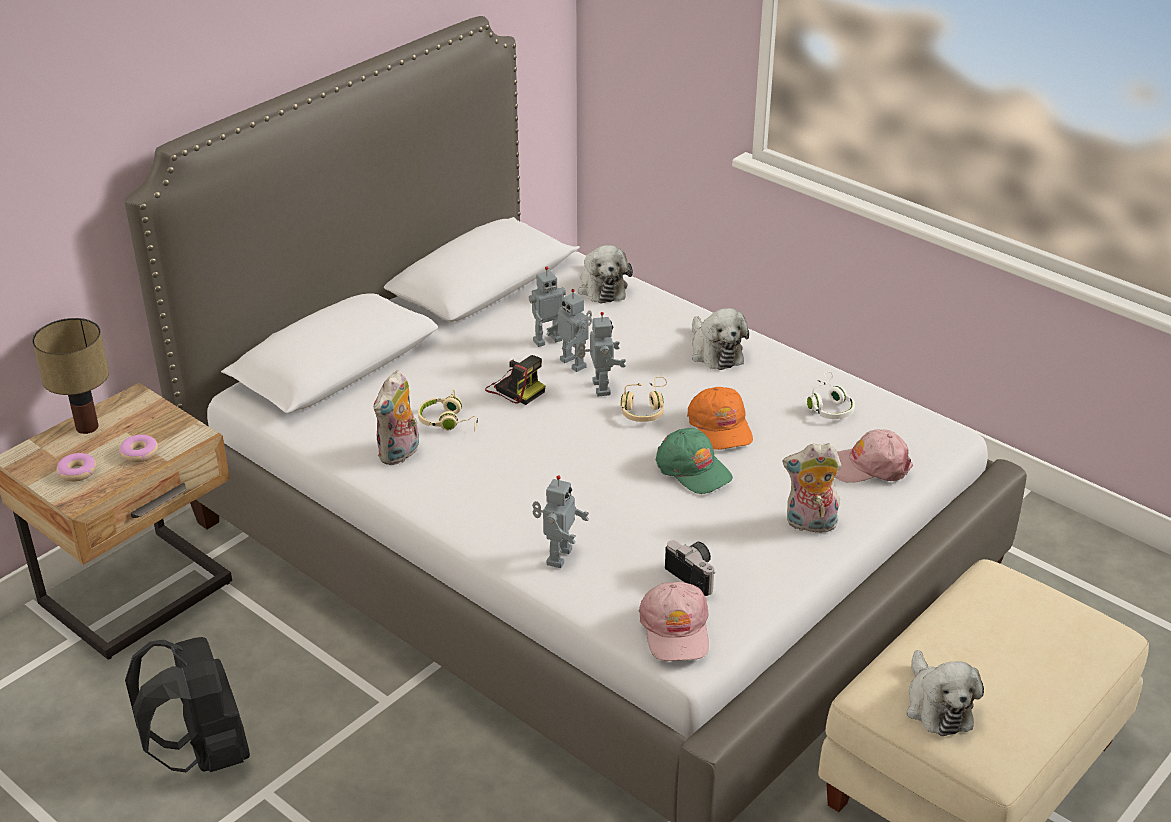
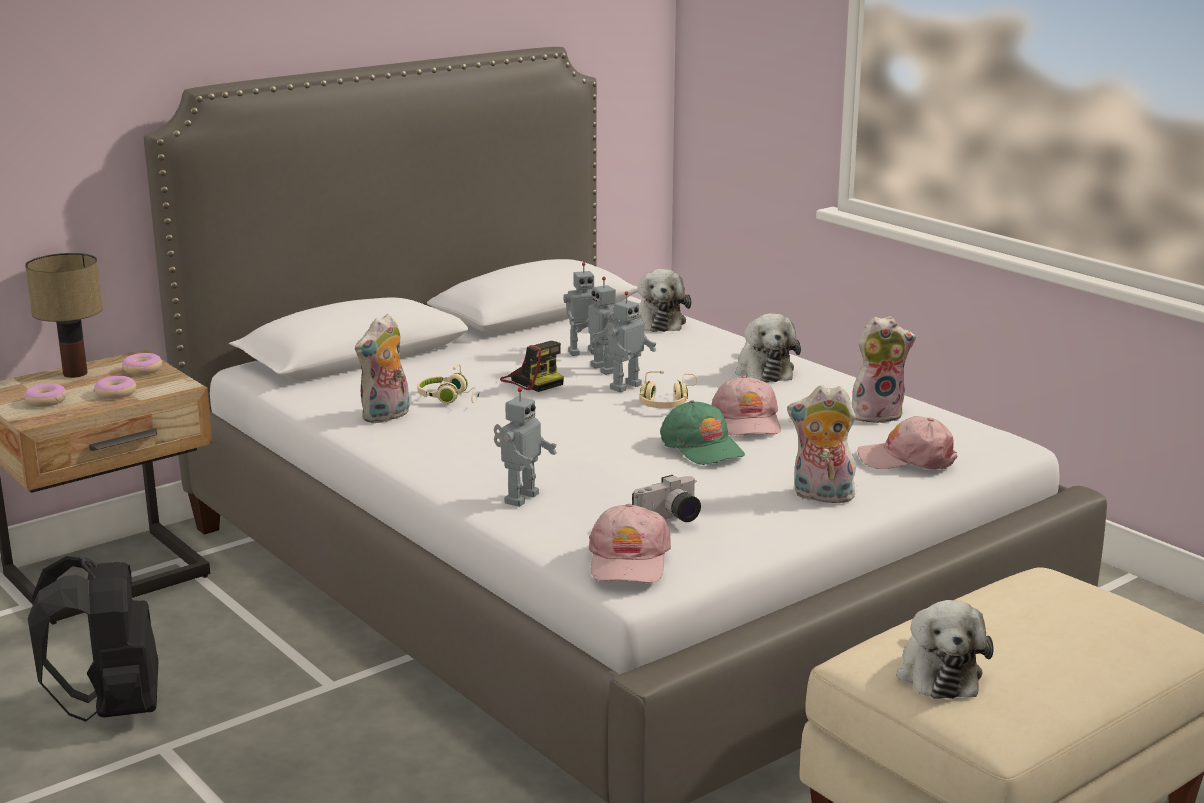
camera: 10 degrees right, 15 degrees down
(149, 415) = (142, 370): none -> donut
(599, 388) = (624, 386): toy robot -> toy robot turned 45 degrees clockwise
(695, 574) = (670, 520): camera -> camera turned 90 degrees clockwise
(721, 426) = (747, 421): orange cap -> pink cap
(829, 406) = (877, 414): white headphones -> plush toy

